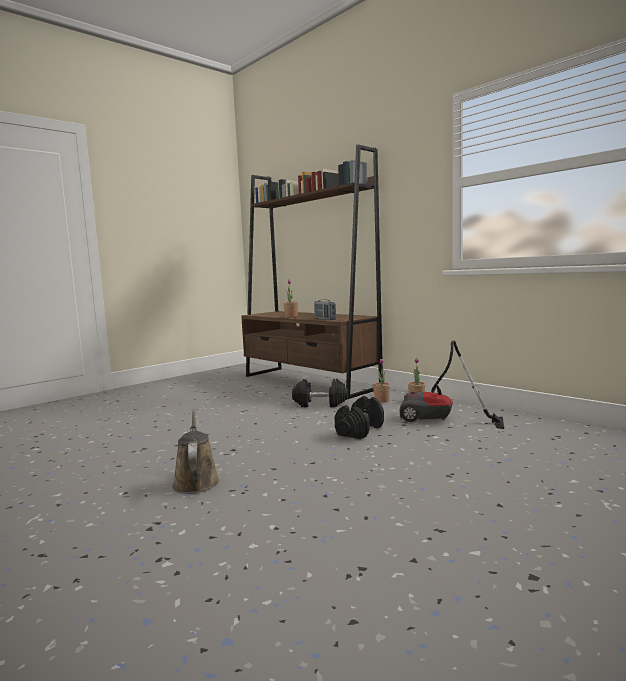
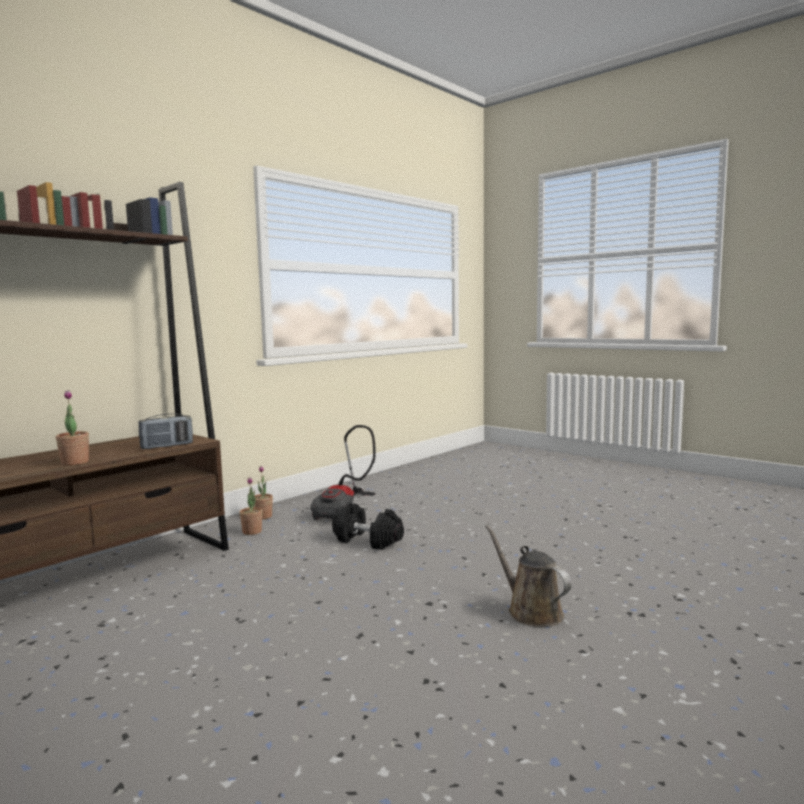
camera: 95 degrees left, 0 degrees up
(196, 481) = (531, 611): brown watering can -> brown watering can turned 75 degrees clockwise
(320, 404) = (242, 565): black dumbbell -> none

